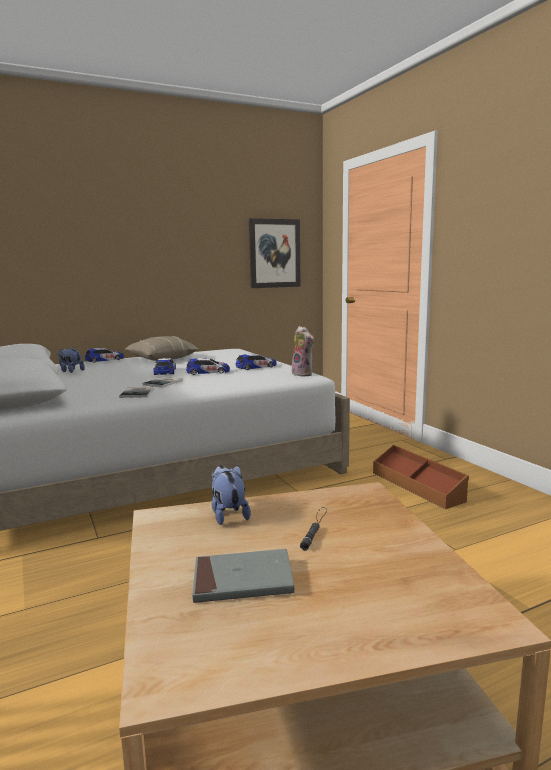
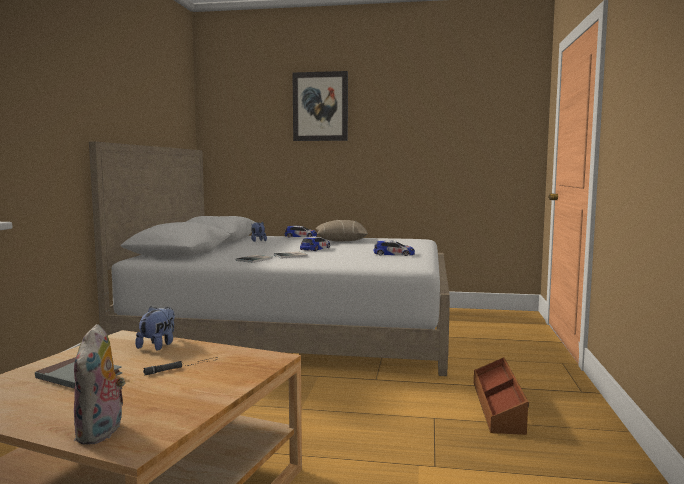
camera: 35 degrees right, 5 degrees down
(208, 372) = (344, 253): toy car -> none
(274, 253) = (485, 145): picture -> picture (320, 106)
(304, 374) = (415, 264): plush toy -> plush toy (101, 433)

